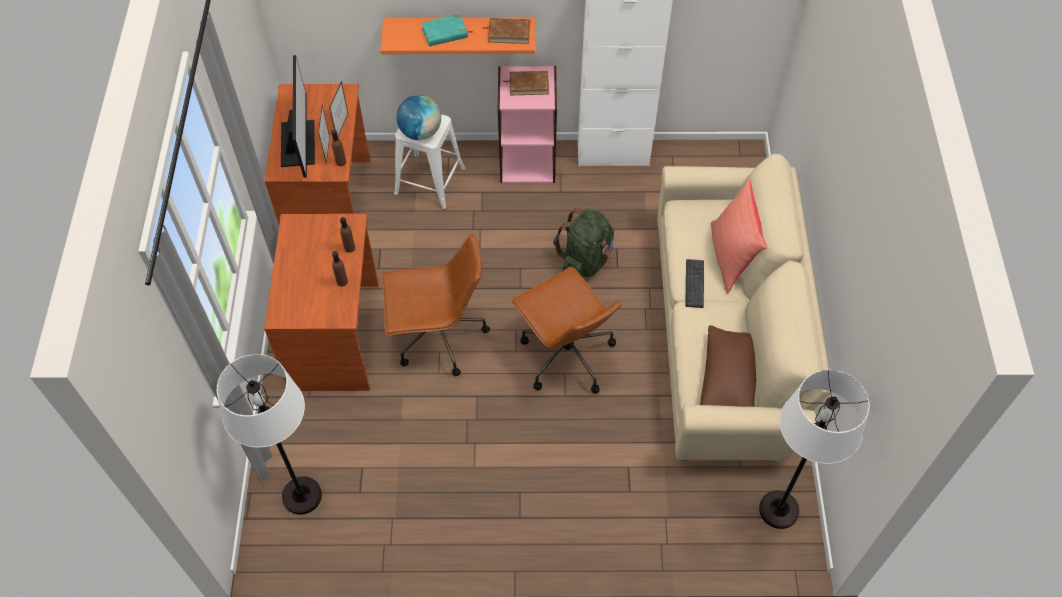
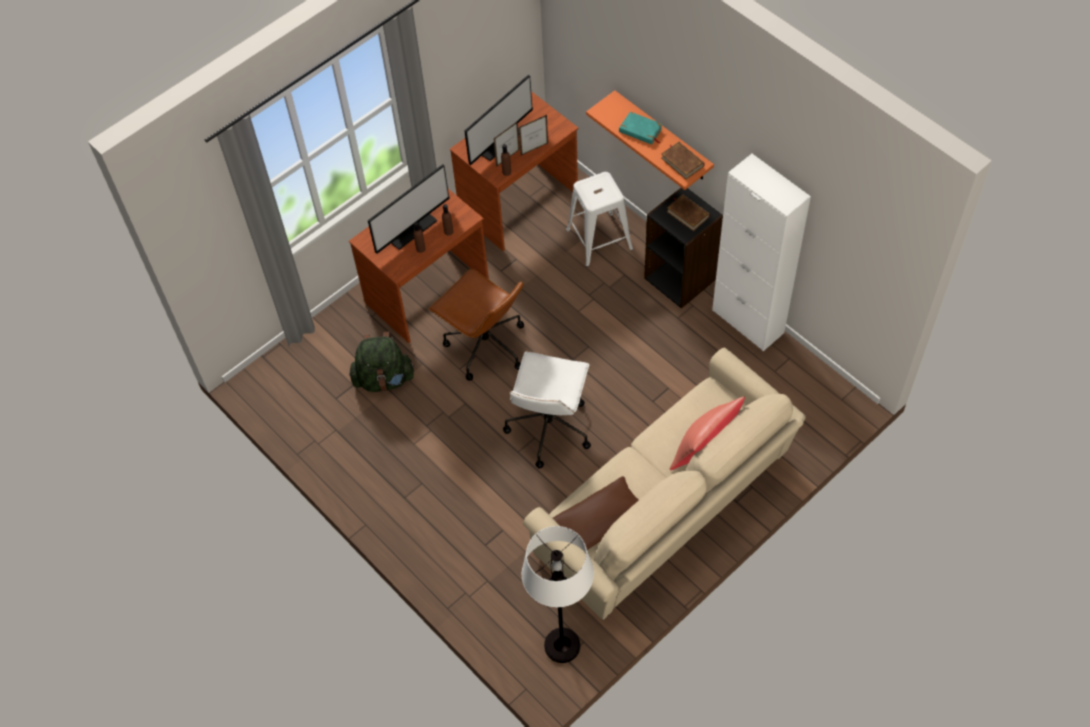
camera: 50 degrees right, 0 degrees up
(302, 496) = (304, 371): white floor lamp -> none
(309, 272) = (409, 227): none -> monitor
(420, 132) = (592, 193): globe -> none
(527, 161) = (680, 278): pink bookcase -> black bookcase
(566, 355) = (549, 427): brown office chair -> white office chair
(585, 260) = (637, 378): green backpack -> green backpack (384, 379)
(694, 283) = (655, 444): keyboard -> none

